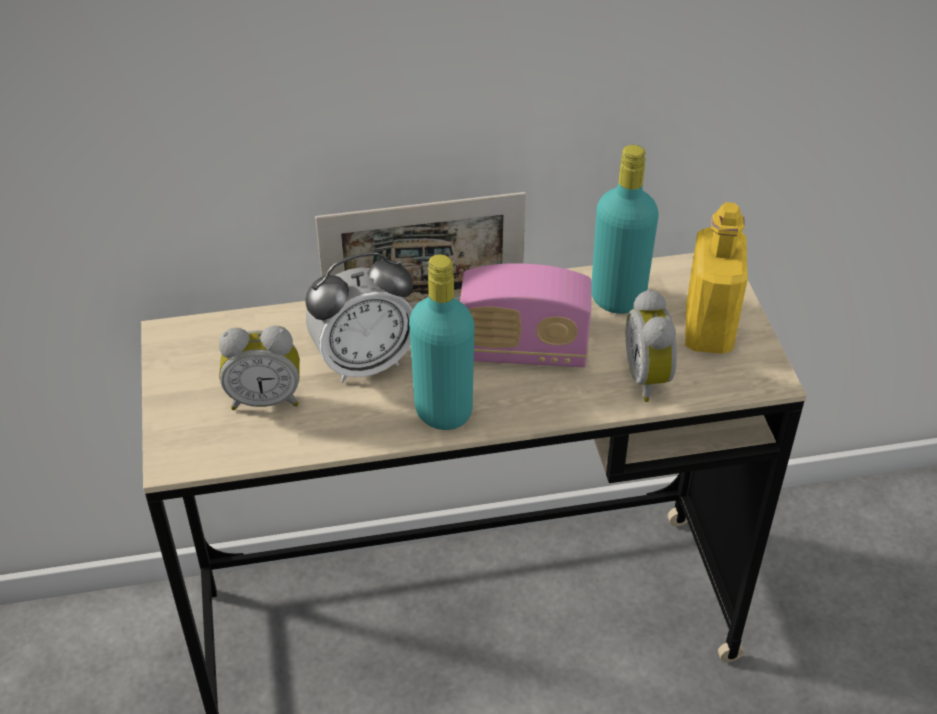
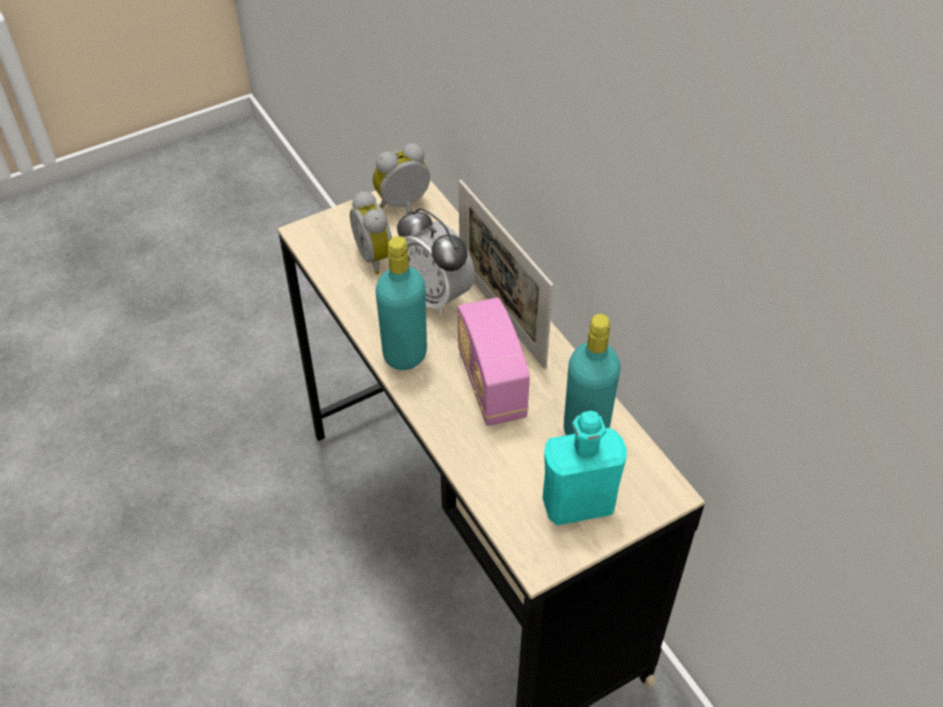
camera: 70 degrees right, 5 degrees up
(650, 378) = (498, 475): alarm clock -> alarm clock (404, 206)
(708, 330) = (578, 504): yellow bottle -> turquoise bottle

